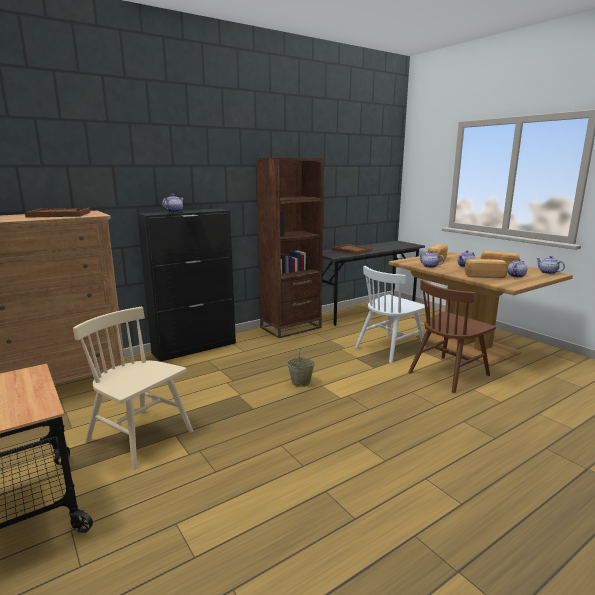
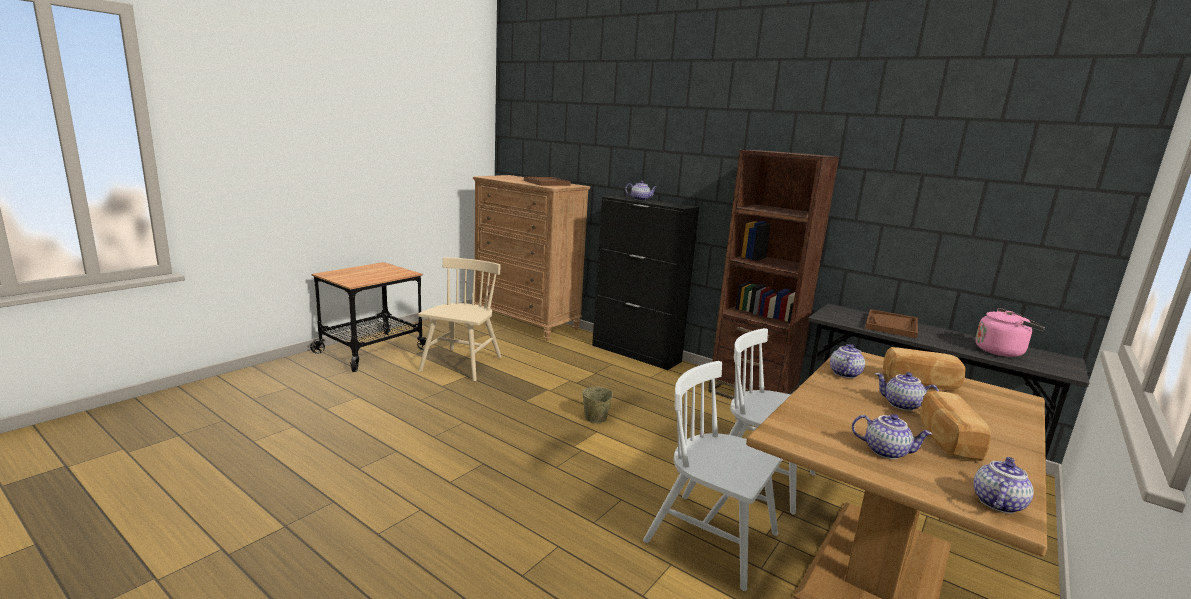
camera: 70 degrees right, 0 degrees up
(390, 246) = (1001, 351): none -> pink kettle
(448, 374) = (712, 538): brown chair -> white chair
(484, 276) = (834, 417): bread -> none

